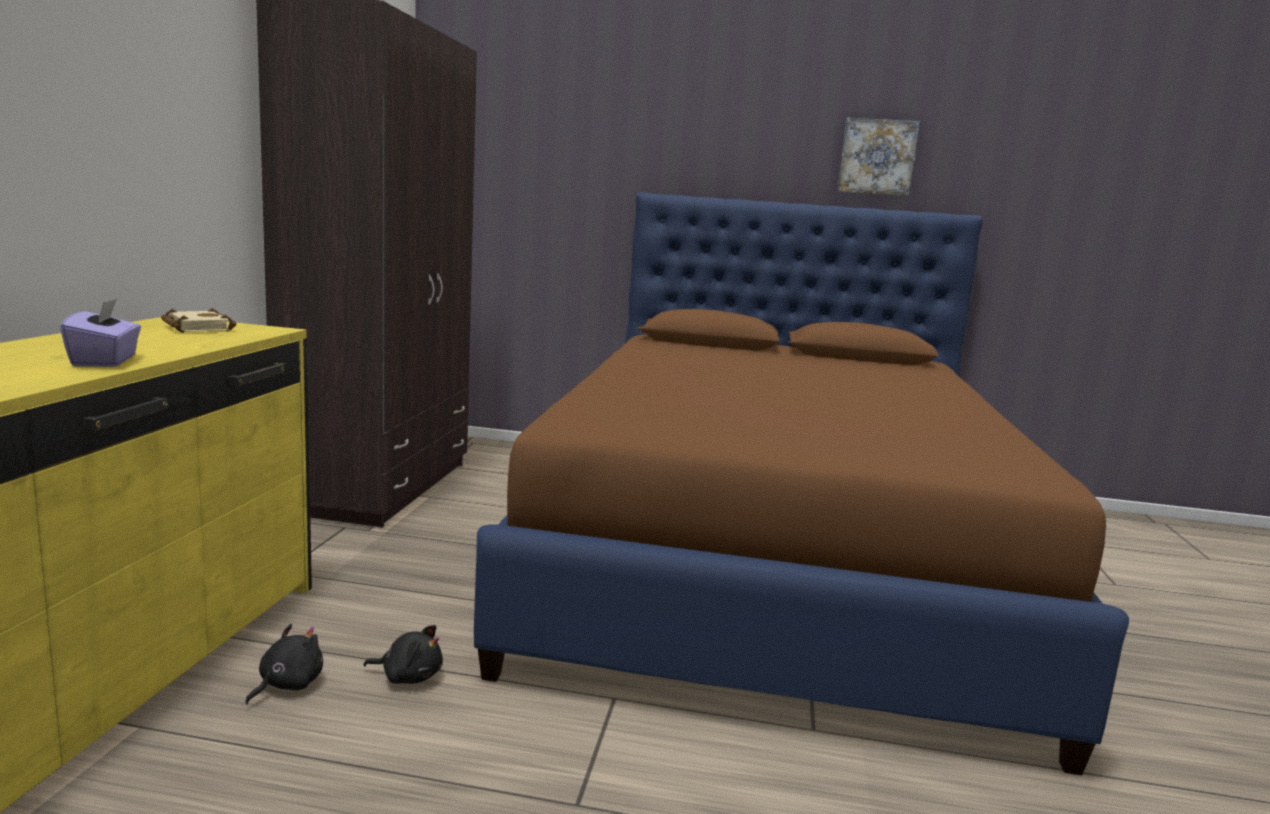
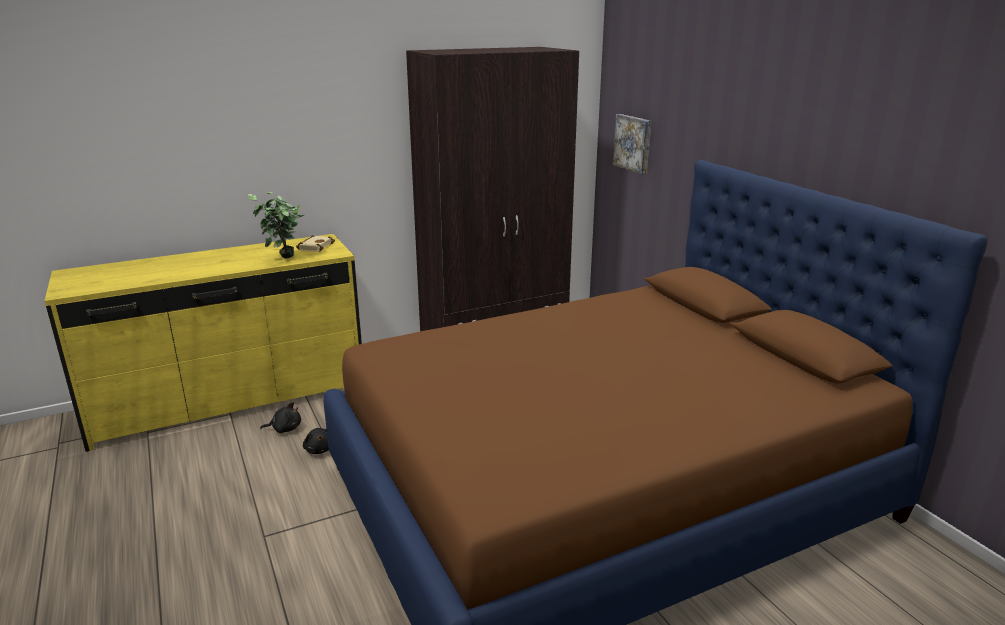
camera: 55 degrees right, 10 degrees up
(106, 361) = (226, 267): purple tissue box -> none
(194, 343) = (283, 259): none -> potted plant
(877, 157) = (900, 148): picture -> picture (633, 143)

